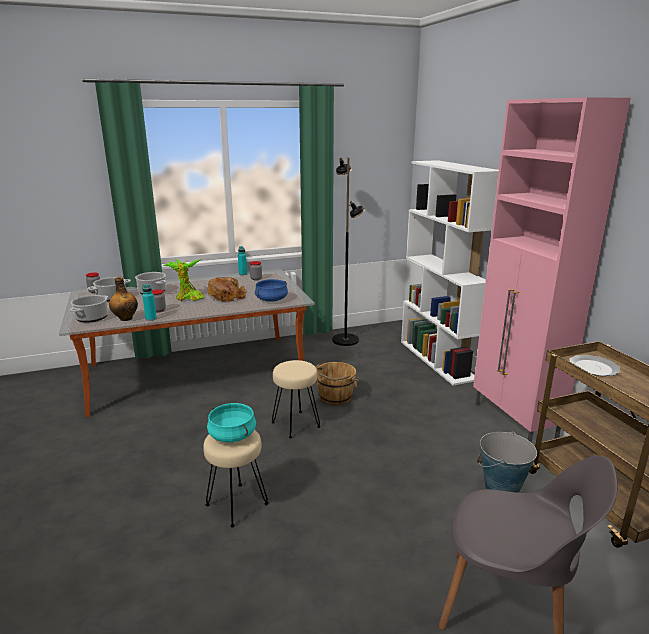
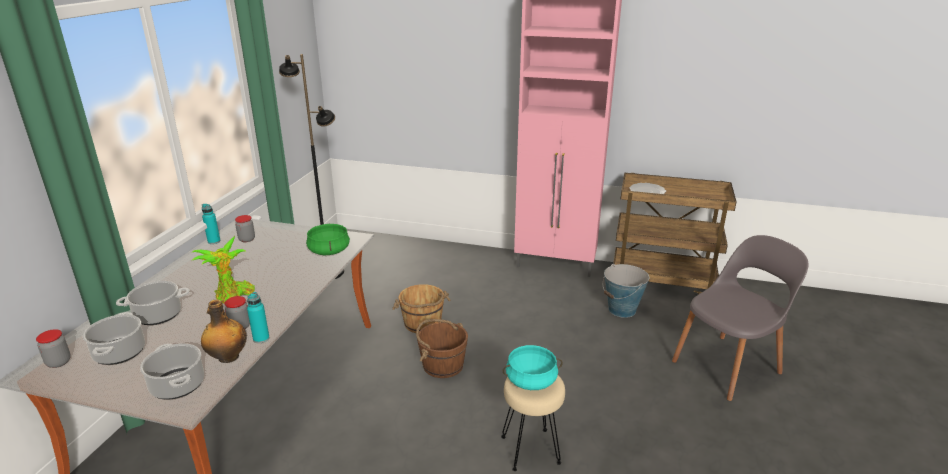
camera: 55 degrees left, 5 degrees up
(227, 296) = (272, 271): bread -> none
(271, 300) = (329, 251): blue cooking pot -> green cooking pot
(296, 424) = (442, 365): beige stool -> brown bucket
(438, 360) = (433, 248): white bookcase -> none

